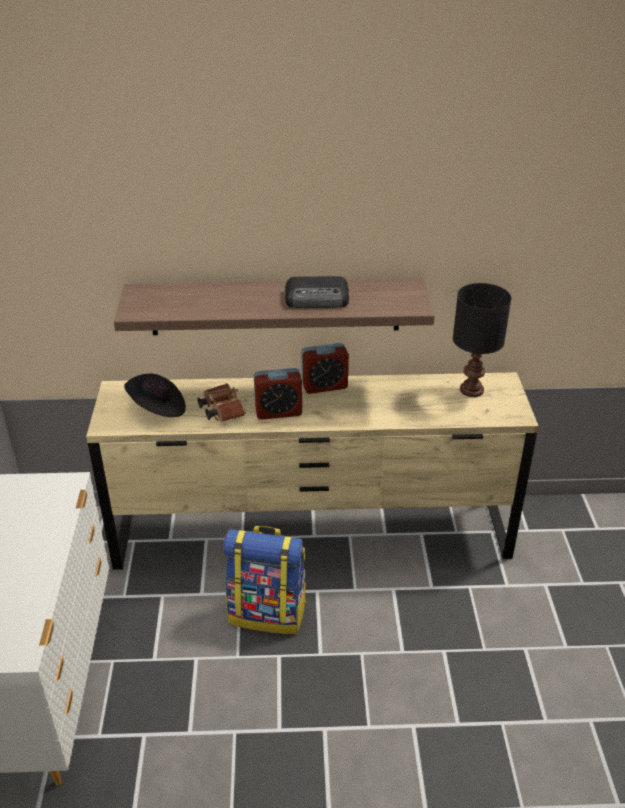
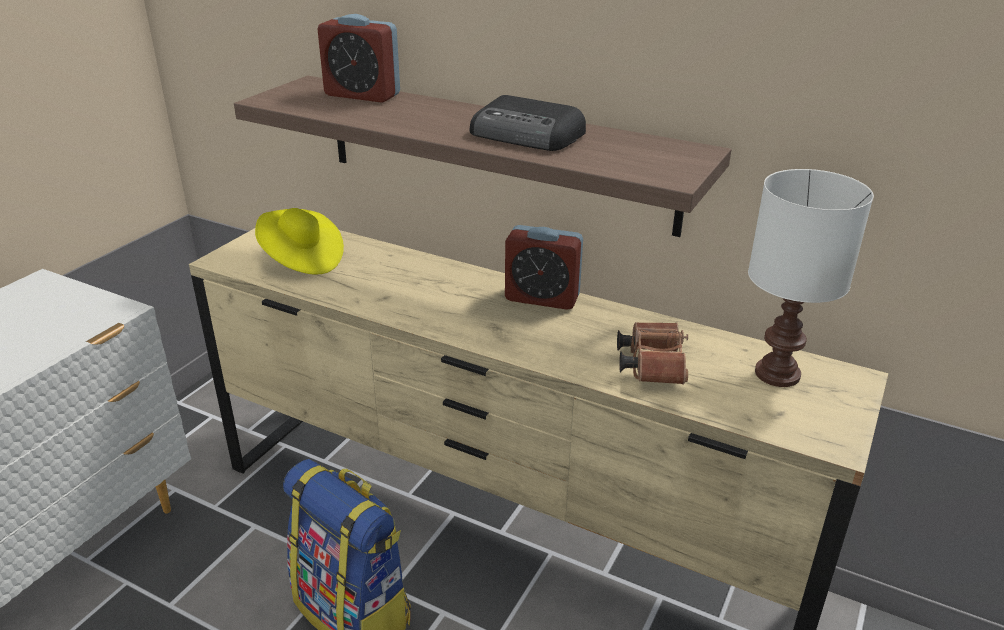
camera: 30 degrees right, 5 degrees down
(158, 408) = (301, 260): black hat -> yellow hat
(221, 410) = (372, 285): brown binoculars -> brown binoculars (651, 365)
(278, 412) = (443, 310): alarm clock -> alarm clock (362, 95)
(471, 390) = (776, 375): black table lamp -> white table lamp

